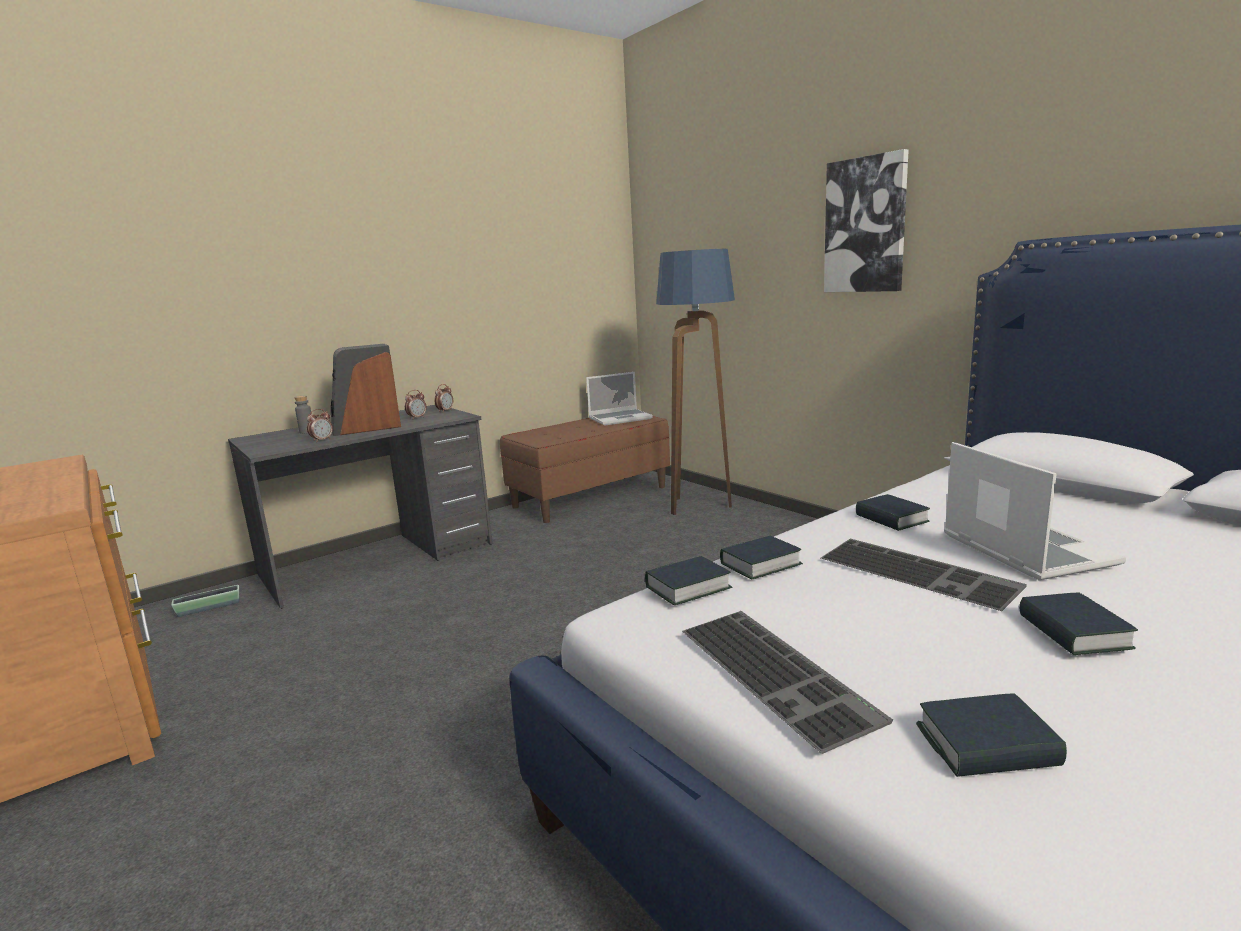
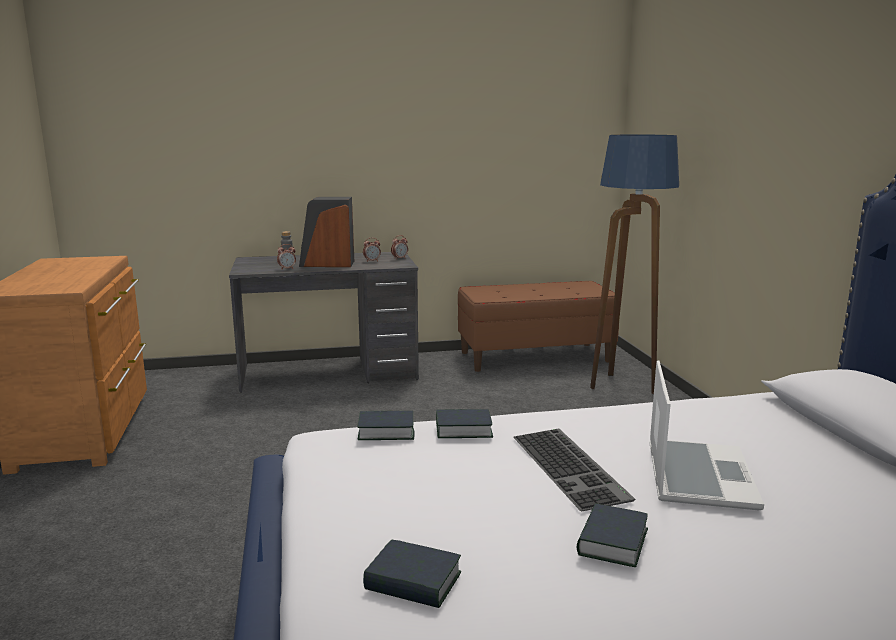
camera: 25 degrees right, 0 degrees up
(209, 608) = (200, 380): planter -> none
(620, 418) = (577, 288): laptop -> none
(779, 672) = (355, 499): keyboard -> none
(865, 225) = (795, 126): picture -> none
(891, 519) = (630, 423): book -> none

